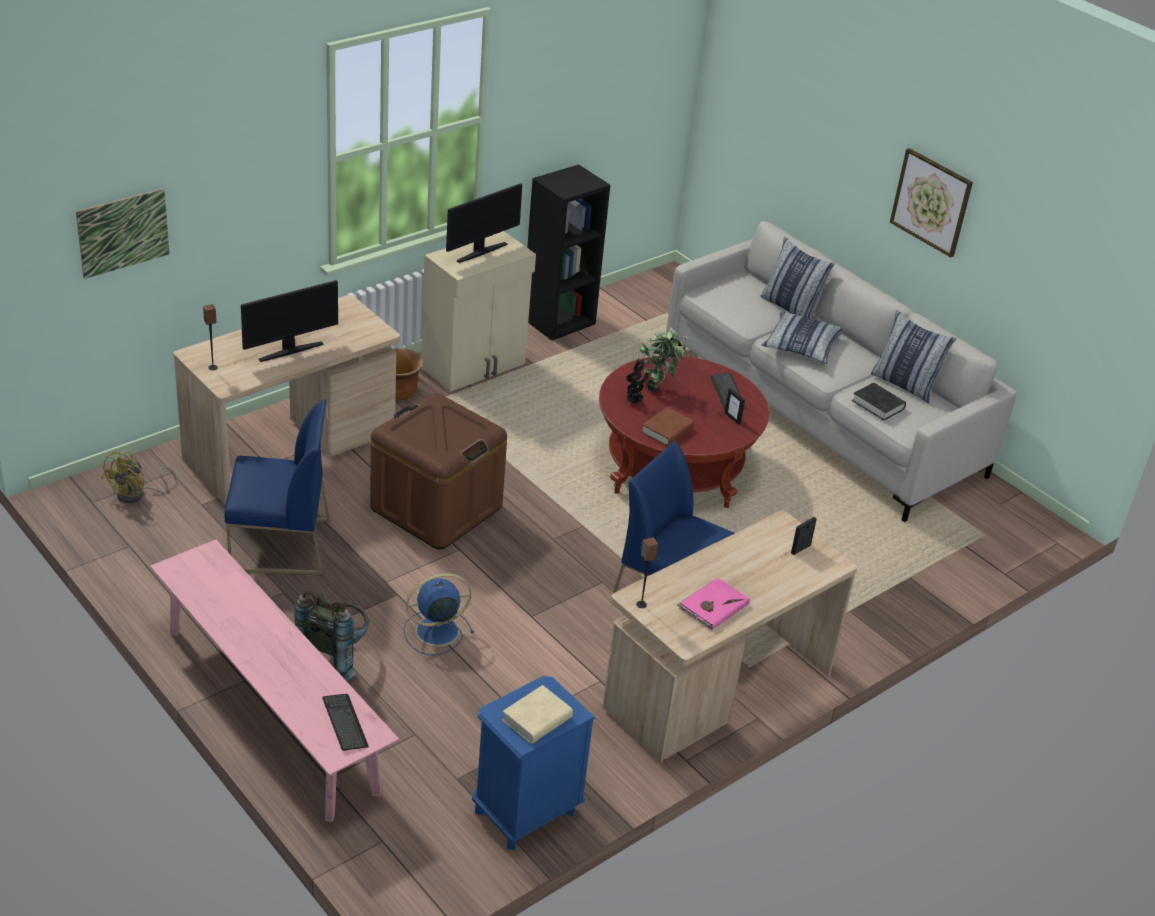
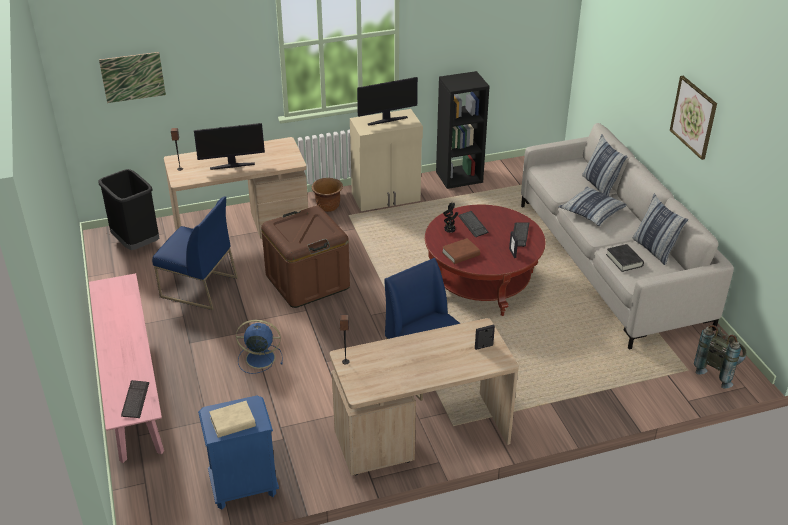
camera: 25 degrees right, 0 degrees up
(137, 495) = (136, 243): yellow fan -> black trash can
(335, 654) = (190, 360): grey backpack -> grey backpack (718, 371)
(658, 387) = (473, 225): potted plant -> keyboard
(712, 606) = (394, 372): pink book -> none

